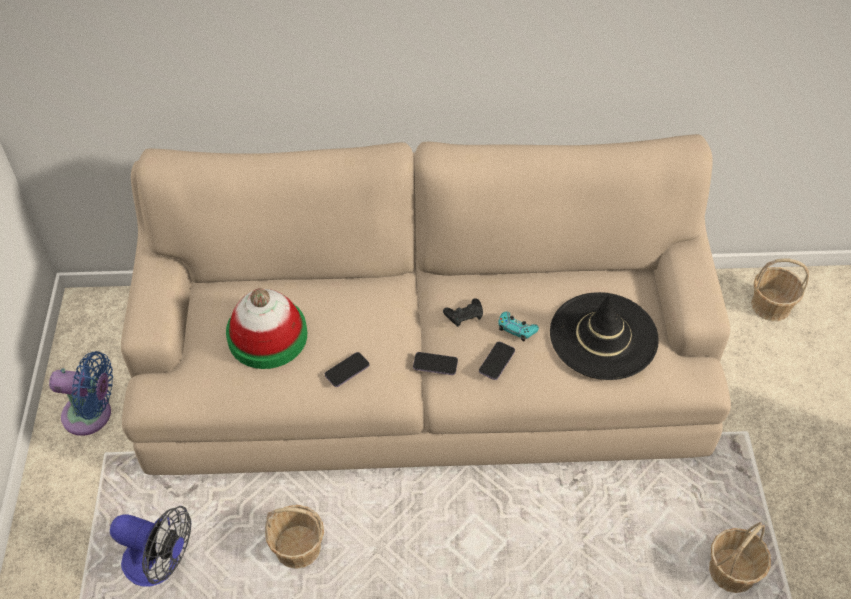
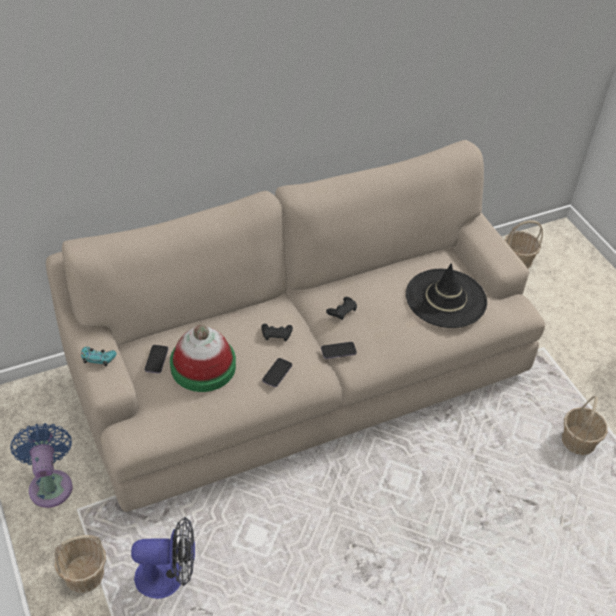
camera: 25 degrees left, 5 degrees down
(92, 415) = (50, 484): blue fan -> blue fan turned 90 degrees counterclockwise
(297, 547) = (271, 527): basket -> basket (84, 574)
(370, 322) = (276, 334): none -> black game controller
(496, 361) = (382, 336): phone -> phone (156, 360)
(516, 329) = (384, 310): turquoise game controller -> turquoise game controller (98, 358)

